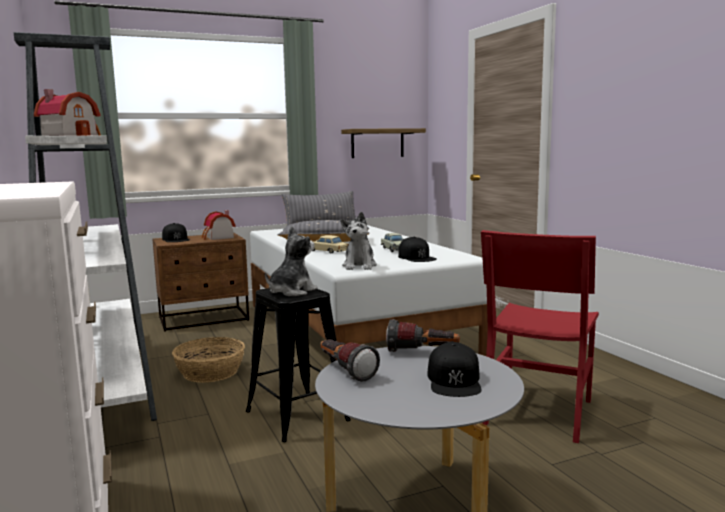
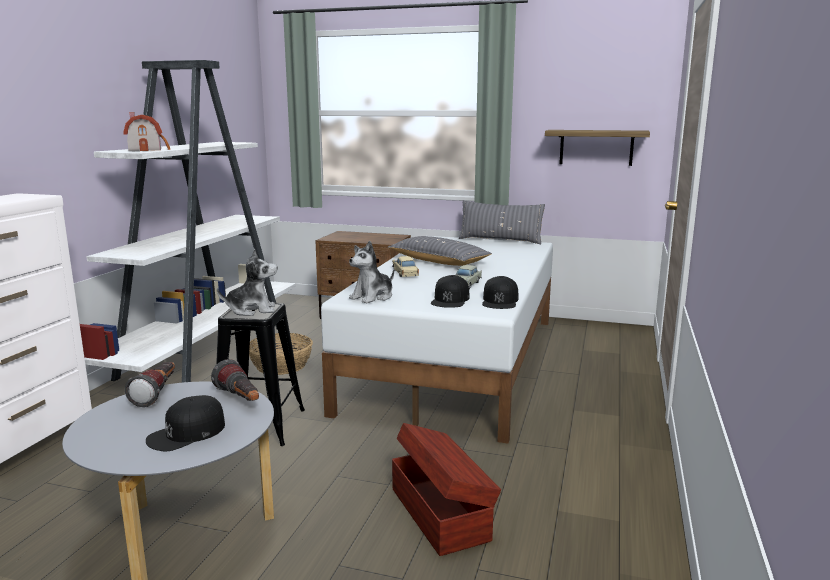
camera: 40 degrees right, 5 degrees up
(176, 239) = (347, 235): black cap -> black cap (500, 301)
(218, 237) = (380, 239): toy house -> none
(538, 411) = (440, 512): red chair -> brown storage box

